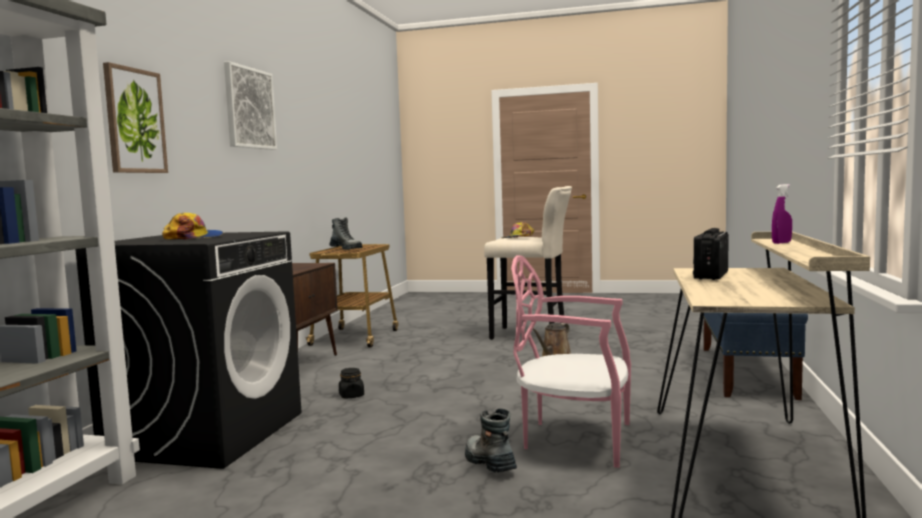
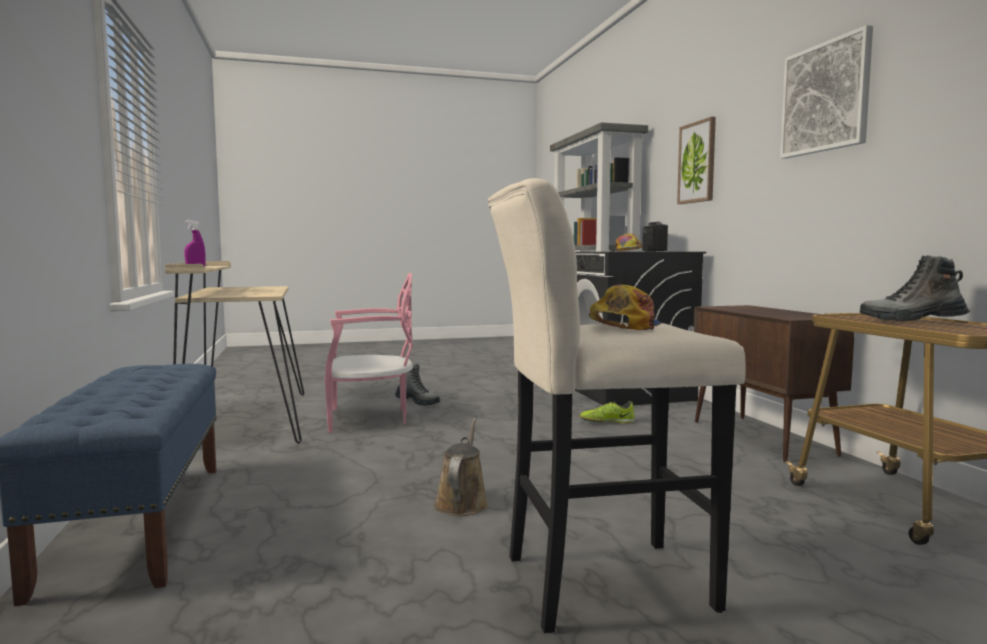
camera: 150 degrees right, 0 degrees up
(351, 396) = (606, 422): black jar -> shoe
(711, 275) = (256, 293): radio -> radio (654, 251)

